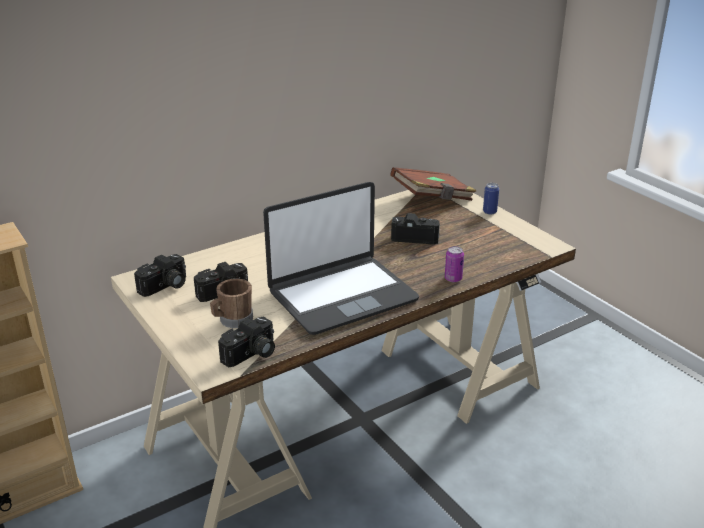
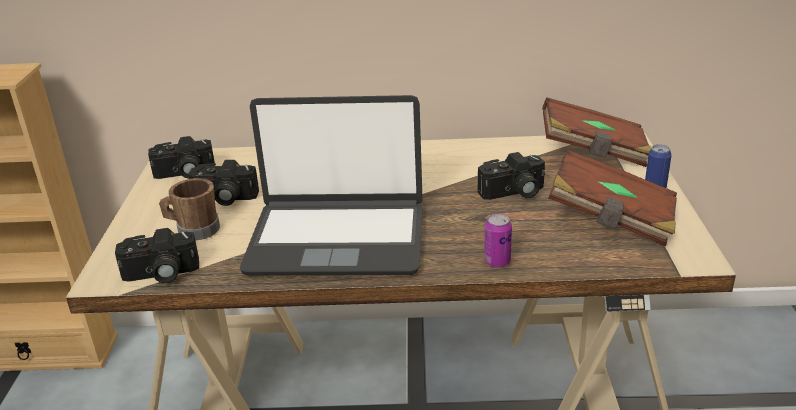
camera: 35 degrees right, 0 degrees up
(415, 236) = (513, 193): camera -> camera turned 120 degrees clockwise
(486, 236) = (611, 219): none -> brown book

